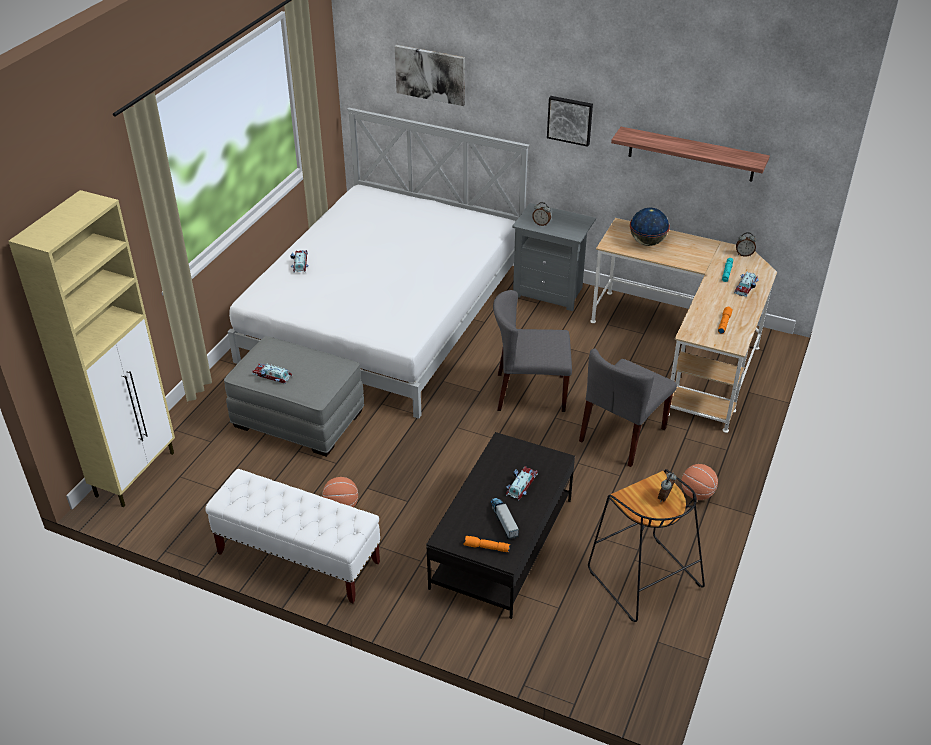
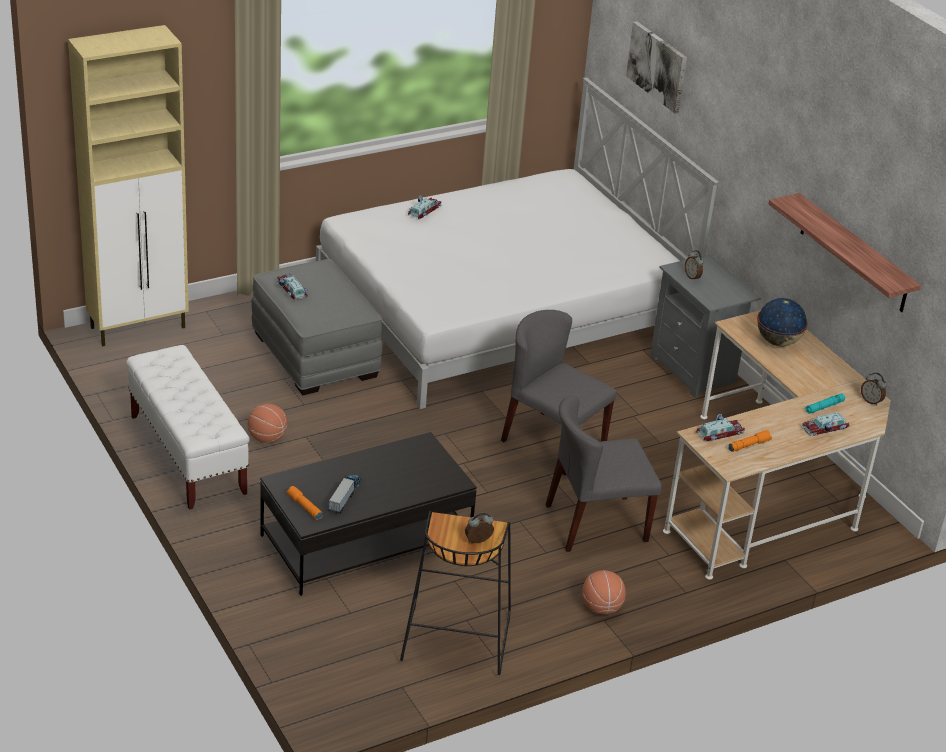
camera: 35 degrees right, 5 degrees down
(520, 485) = (396, 481): toy car -> toy car (718, 433)
(570, 120) = (759, 167): picture -> none

